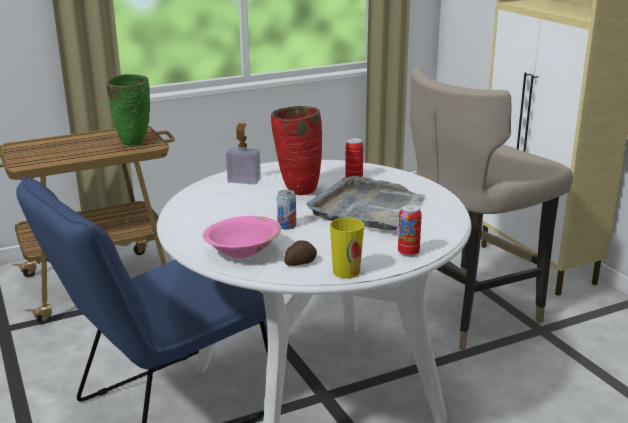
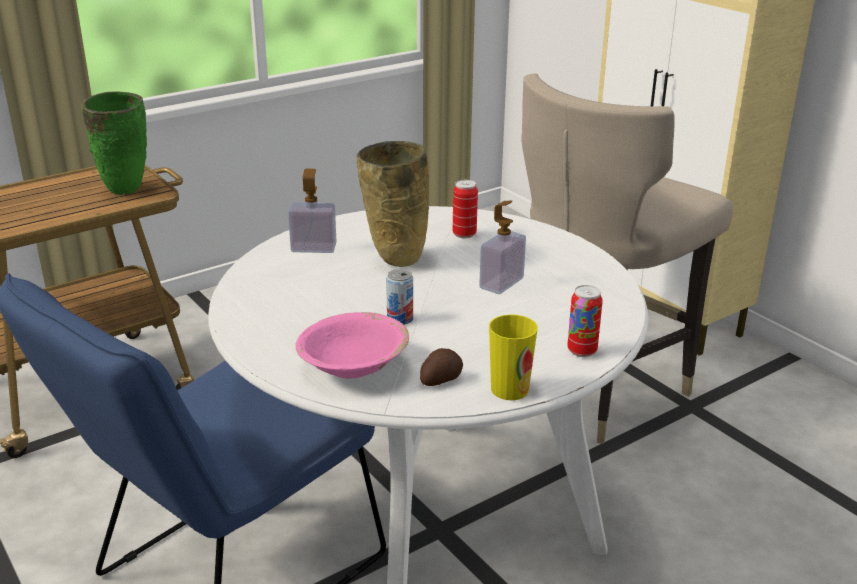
camera: 10 degrees left, 5 degrees up
(298, 190) = (395, 258): red vase -> beige vase
(368, 209) = (501, 283): grey tray -> soap dispenser

